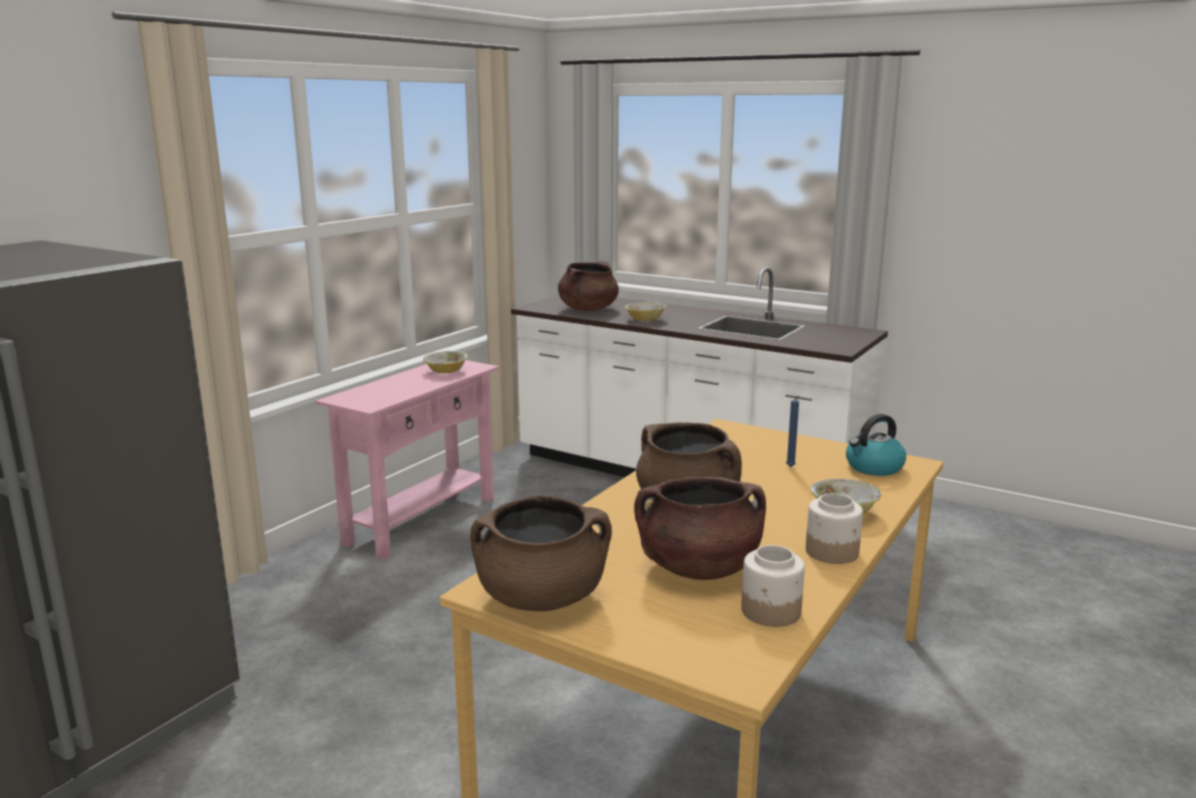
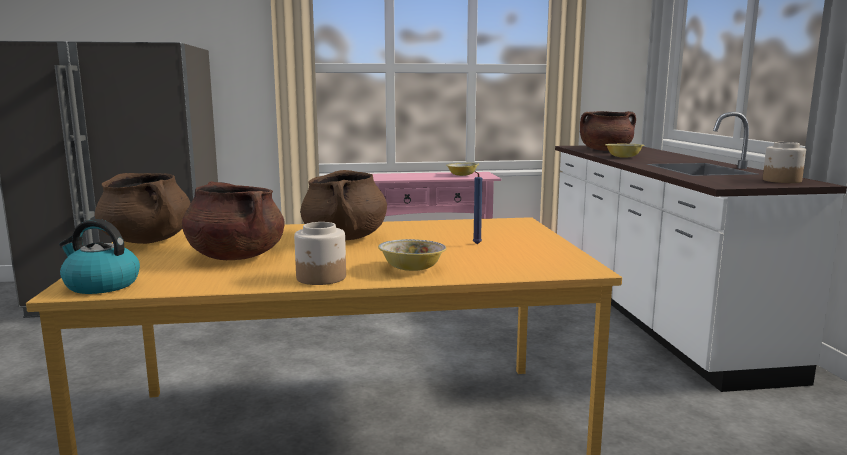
camera: 50 degrees right, 5 degrees down
(771, 612) = (185, 281): jar -> jar (781, 180)
(873, 467) = (538, 261): kettle -> kettle (101, 285)

